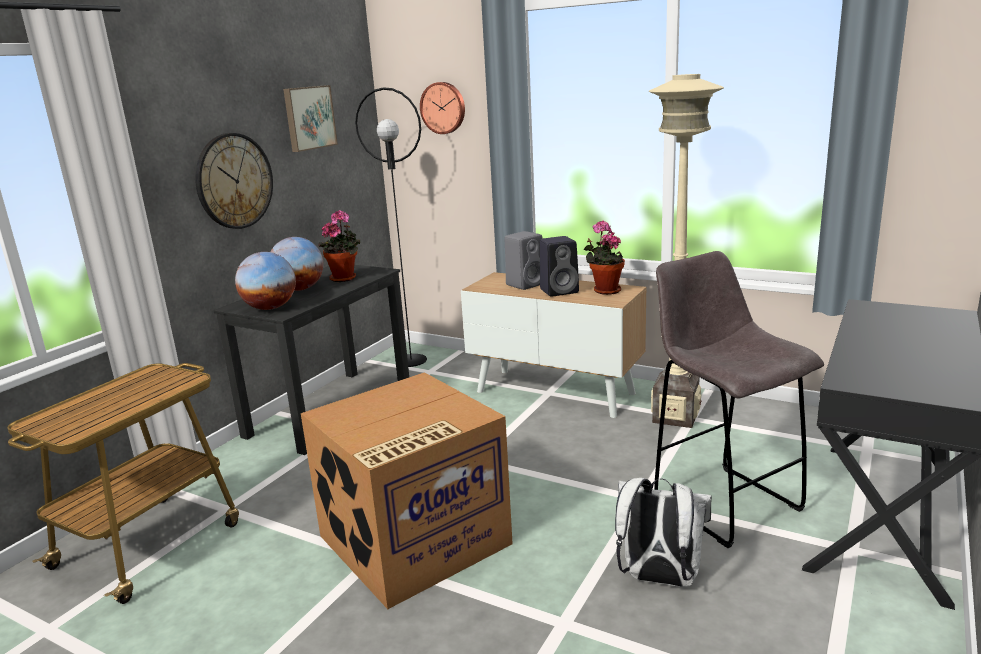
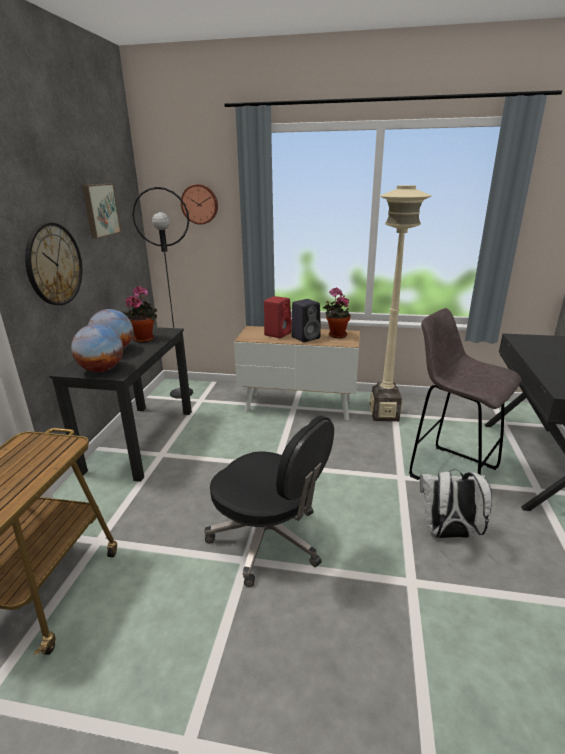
camera: 20 degrees left, 5 degrees up
(413, 542) = (269, 540): cardboard box -> black office chair
(526, 284) = (278, 333): grey speaker -> red speaker

